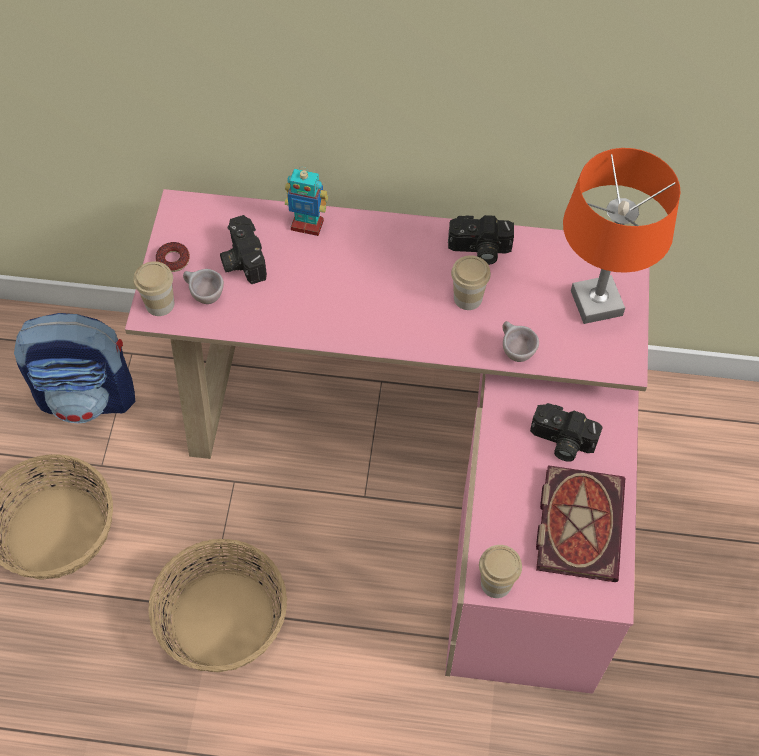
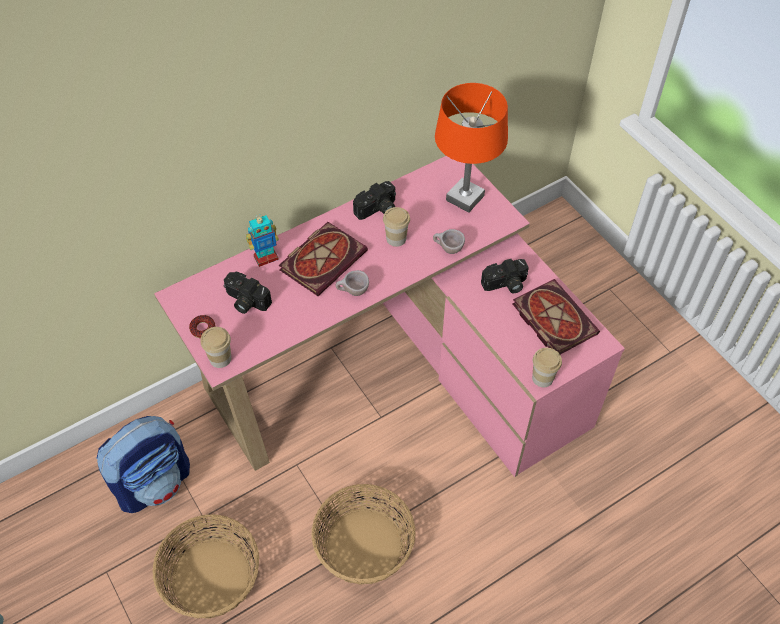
camera: 40 degrees left, 5 degrees down
(204, 296) = (243, 336): beige cup -> beige cup (352, 292)
(365, 267) = (323, 259): none -> book

